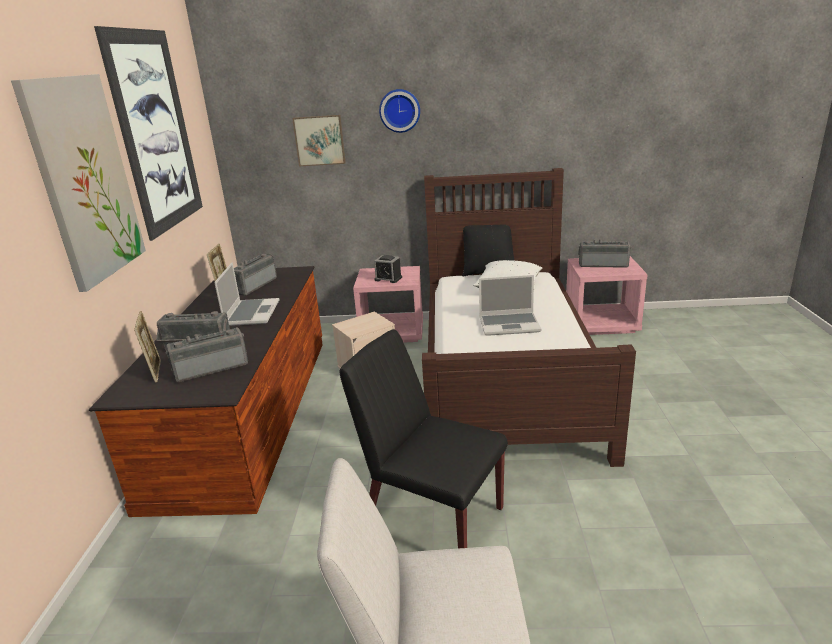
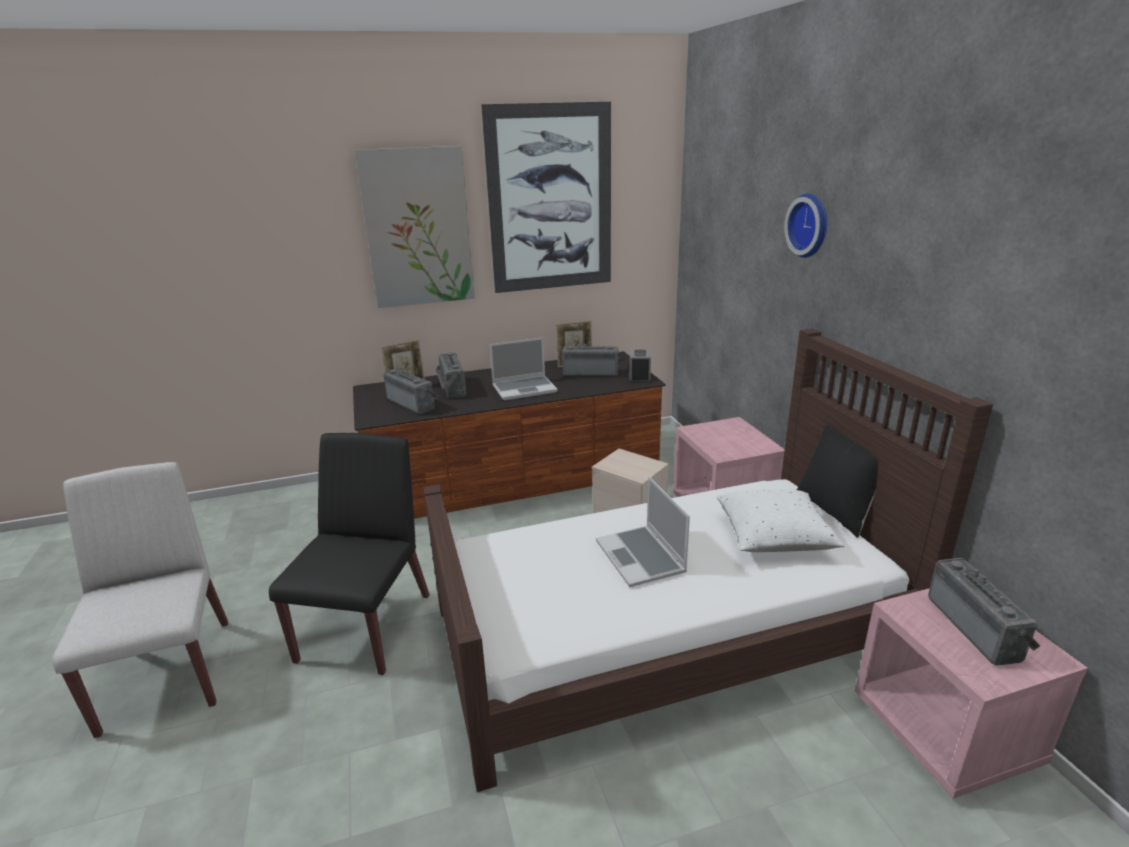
camera: 70 degrees right, 0 degrees up
(319, 140) = (740, 243): picture -> none
(388, 279) = (719, 440): alarm clock -> alarm clock (639, 377)

